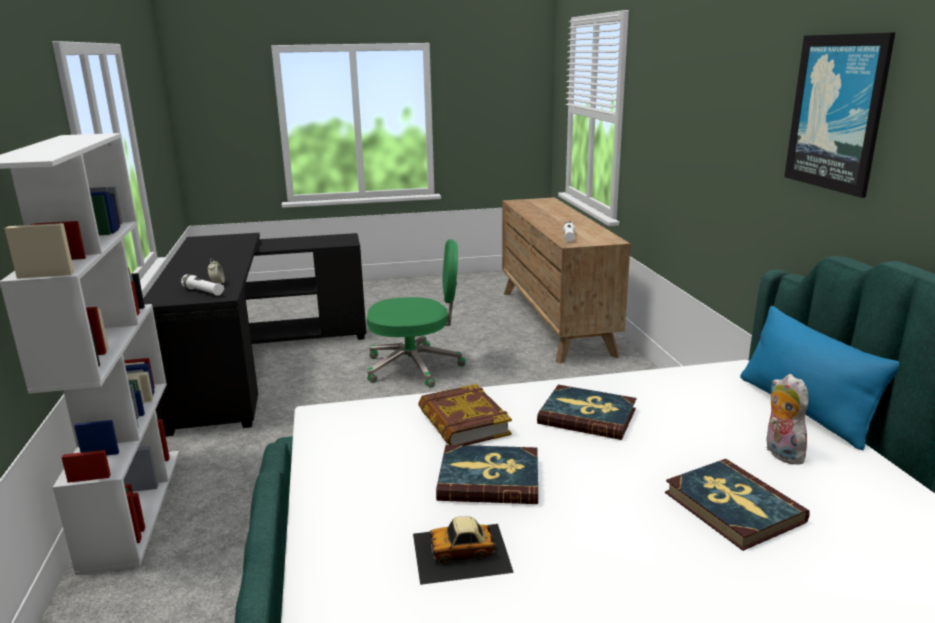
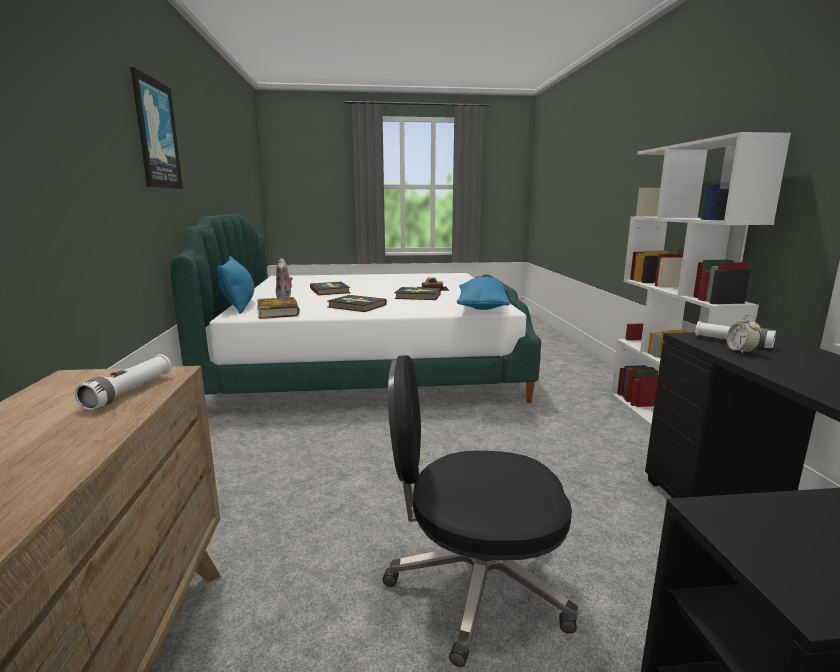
camera: 175 degrees left, 5 degrees down
(360, 425) = (481, 307): none -> blue pillow
(415, 367) = (475, 585): green office chair -> black office chair
(463, 423) = (425, 306): book -> book (278, 312)

